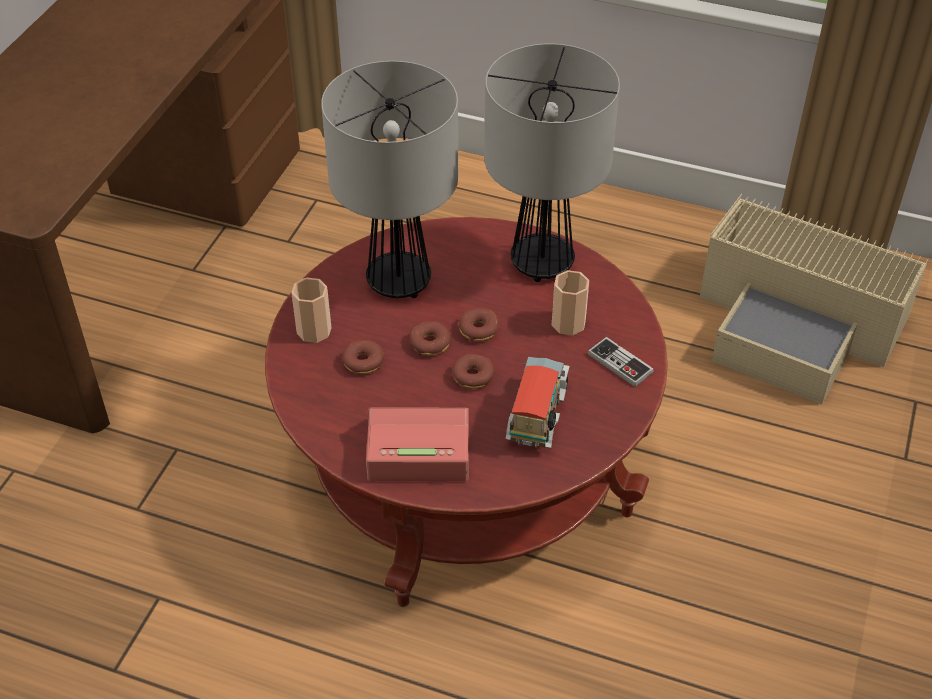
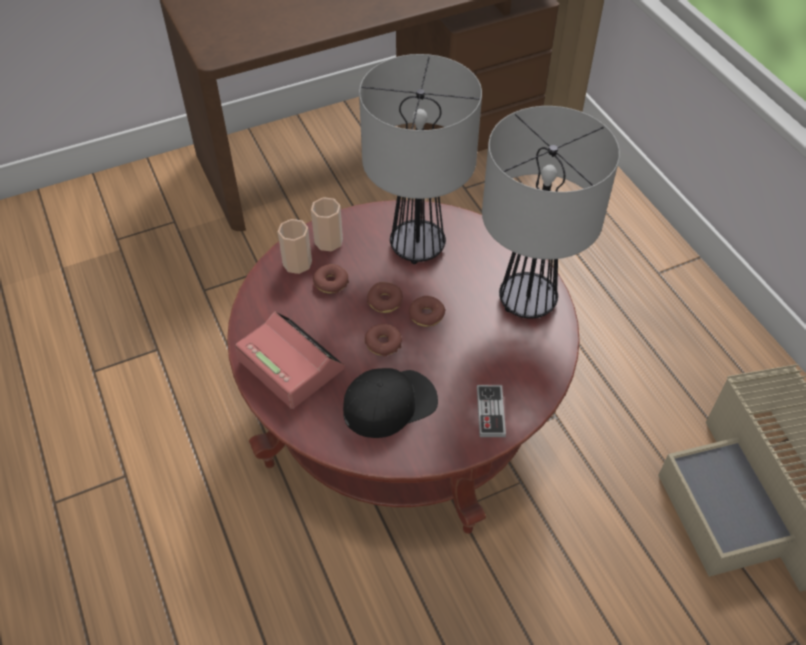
camera: 45 degrees right, 5 degrees up
(538, 416) = (390, 404): toy truck -> black cap
(568, 323) = (491, 356): cup -> cup (297, 263)

